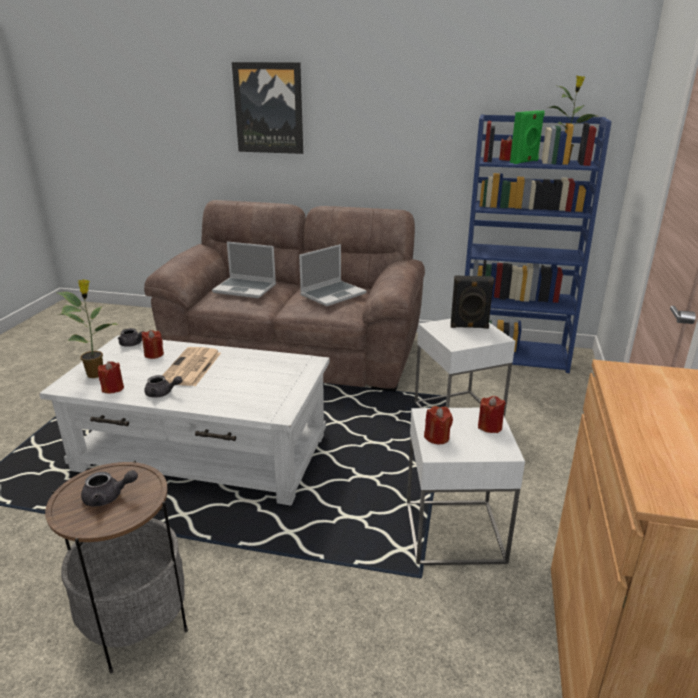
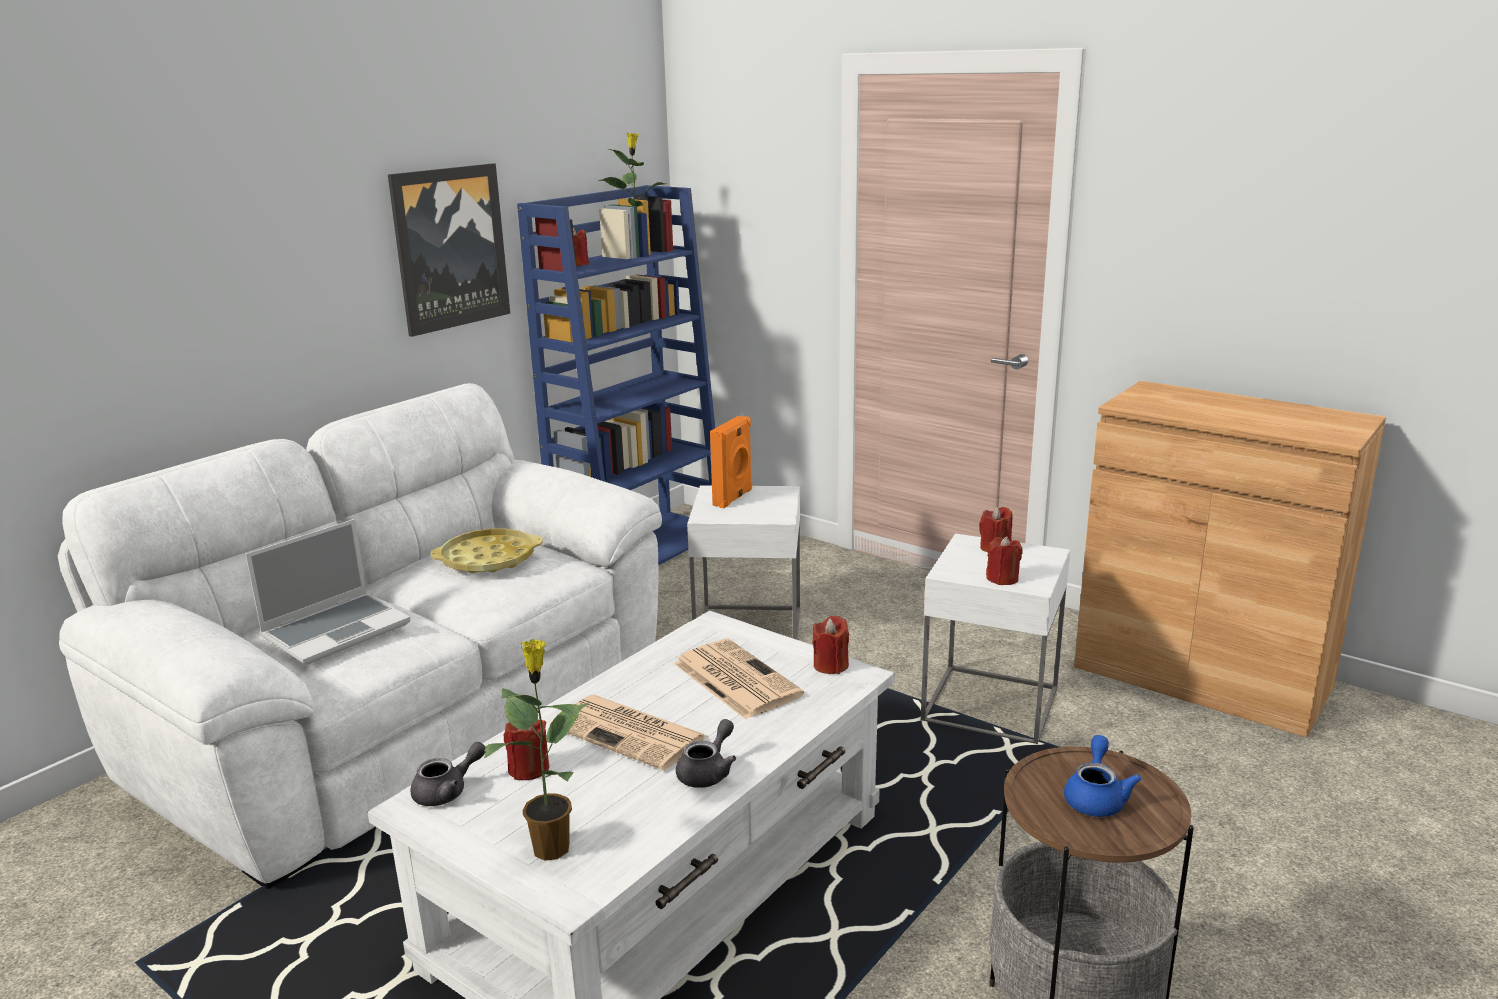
camera: 65 degrees left, 5 degrees down
(108, 497) = (1096, 797): grey teapot -> blue teapot
(113, 388) = (640, 827): red candle -> red candle (831, 665)
(255, 380) = (734, 679): none -> newspaper
(269, 108) = (148, 251): picture -> picture (449, 248)
(296, 351) = (404, 717): brown sofa -> white sofa
(333, 294) = (488, 559): laptop -> yellow tray
(469, 326) = (734, 498): black speaker -> orange speaker
(524, 162) = (604, 262): green speaker -> none

